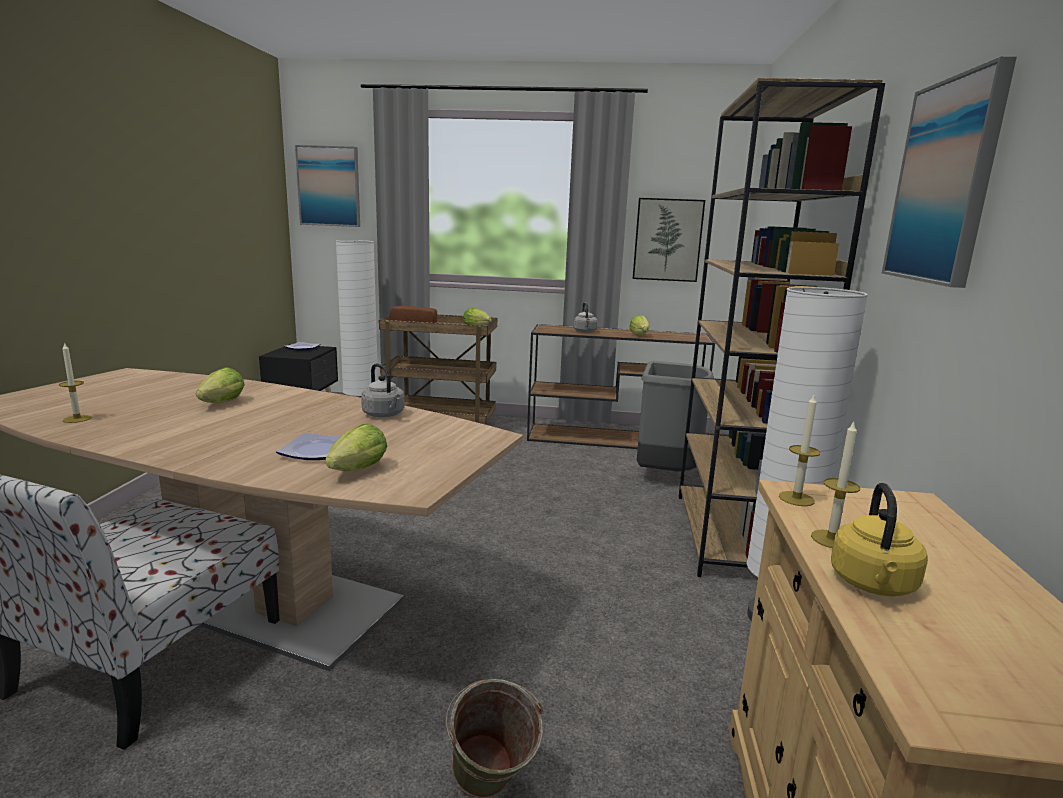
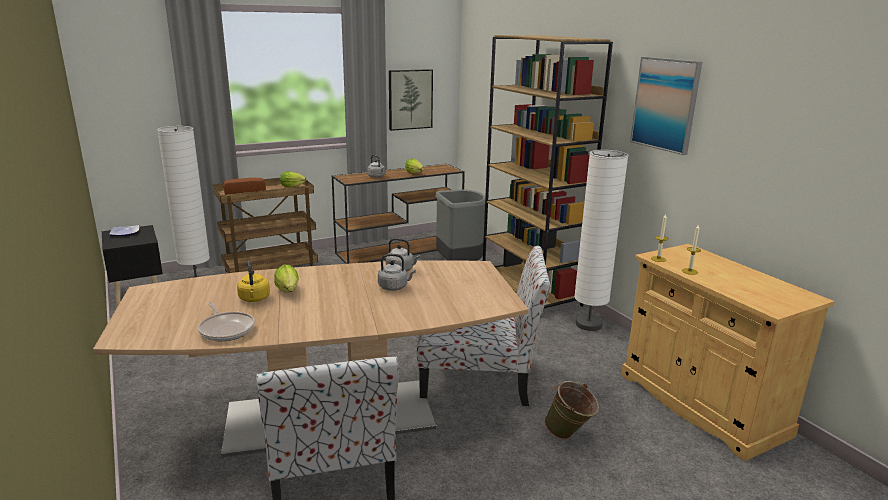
camera: 35 degrees left, 5 degrees up
(77, 419) = (226, 329): candle -> frying pan
(317, 451) = (420, 300): plate -> none
(329, 186) = (118, 76): picture -> none
(329, 429) = (394, 287): none -> grey kettle
(355, 471) = (464, 304): lettuce -> none
(485, 627) = (478, 378): none -> chair
(873, 585) = (719, 282): yellow kettle -> yellow kettle (254, 299)

